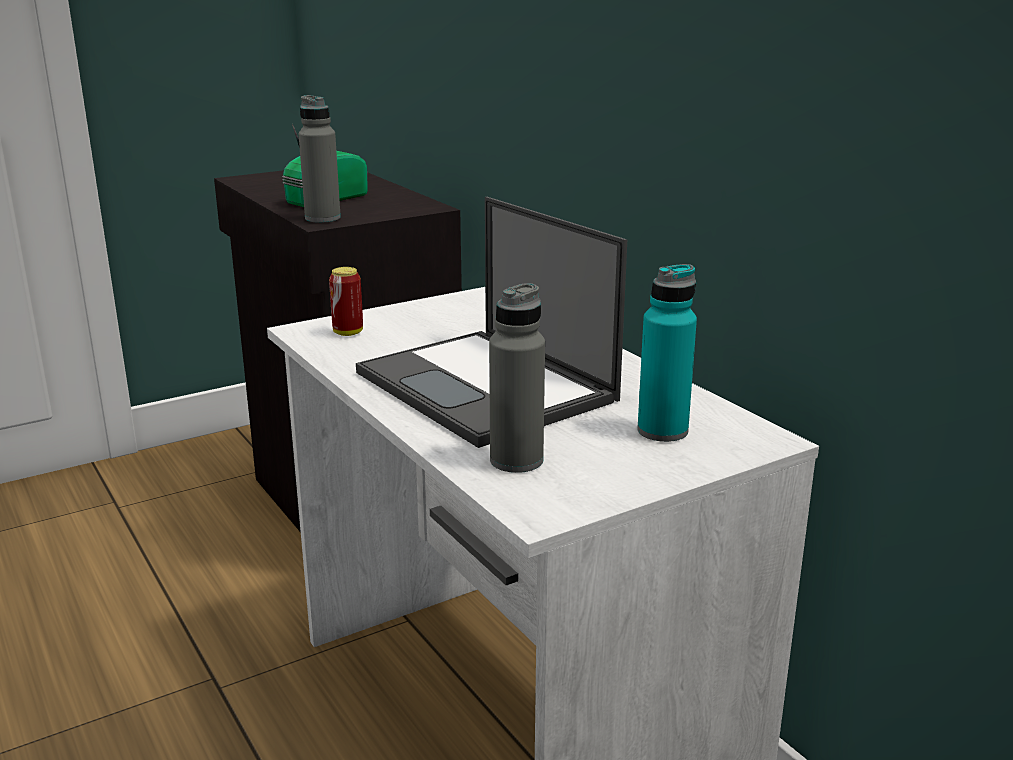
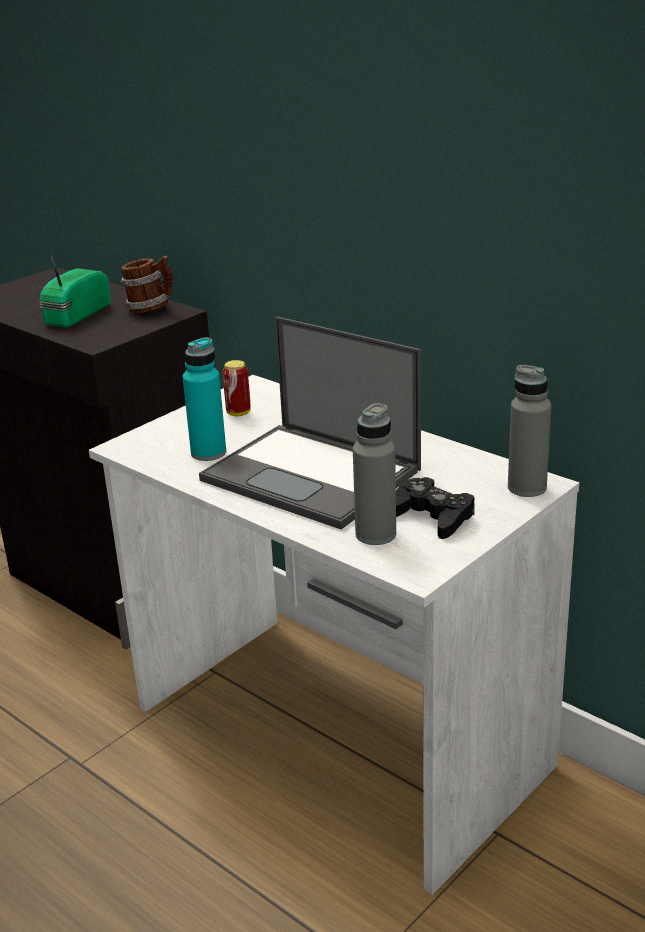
camera: 15 degrees left, 5 degrees up
(322, 218) = (93, 338): grey bottle -> grey bottle (527, 488)
(348, 333) = (164, 443): can -> can (238, 413)
(403, 202) = (151, 309): none -> mug
(601, 453) = (432, 516): none -> black game controller
(662, 431) = (466, 490): turquoise bottle -> turquoise bottle (208, 453)

